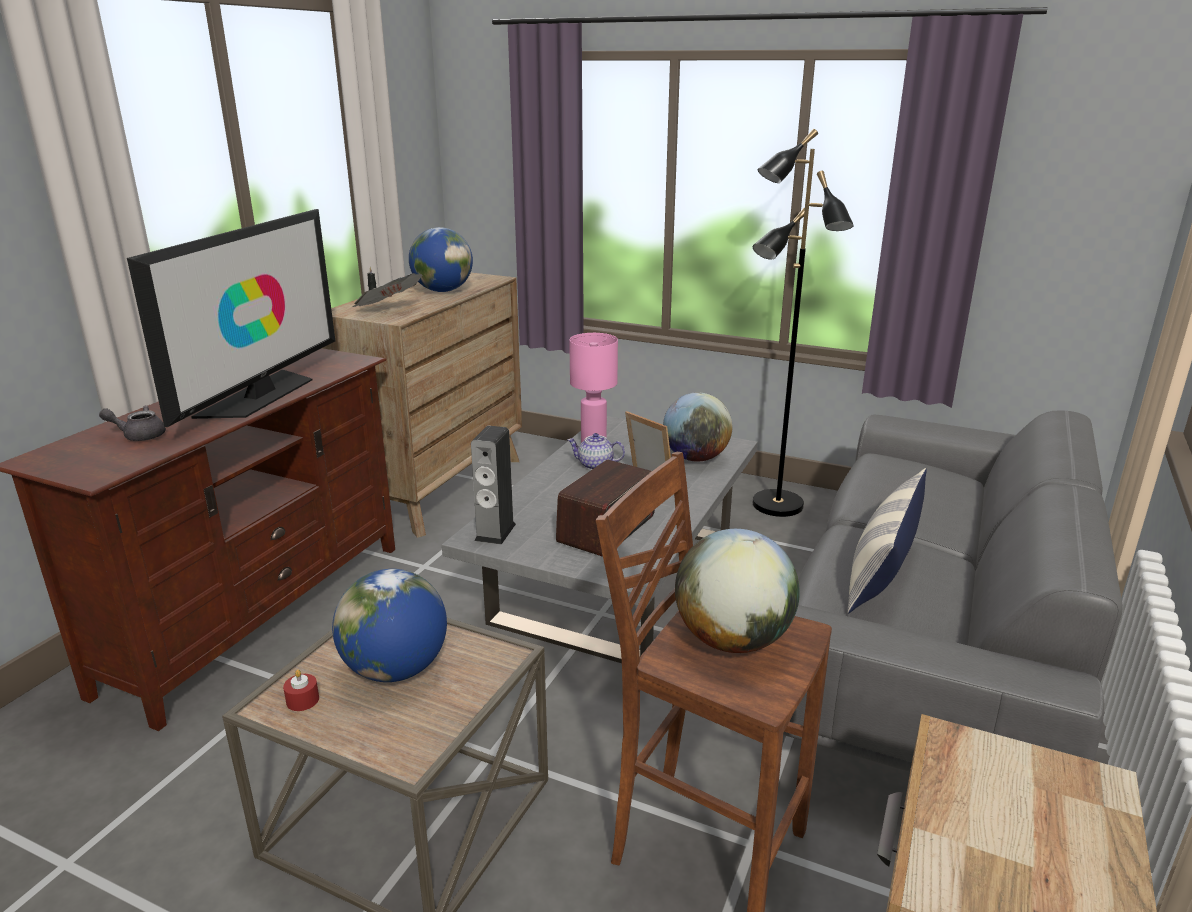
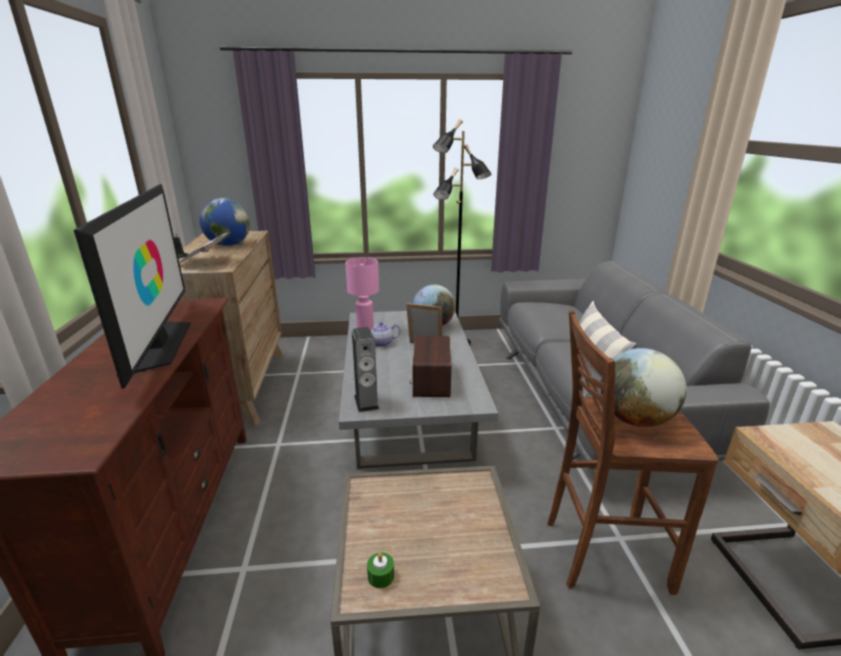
camera: 30 degrees left, 0 degrees up
(139, 435) = (80, 404): grey teapot -> none
(302, 700) = (381, 576): red candle -> green candle
(396, 669) = (421, 521): globe -> none

